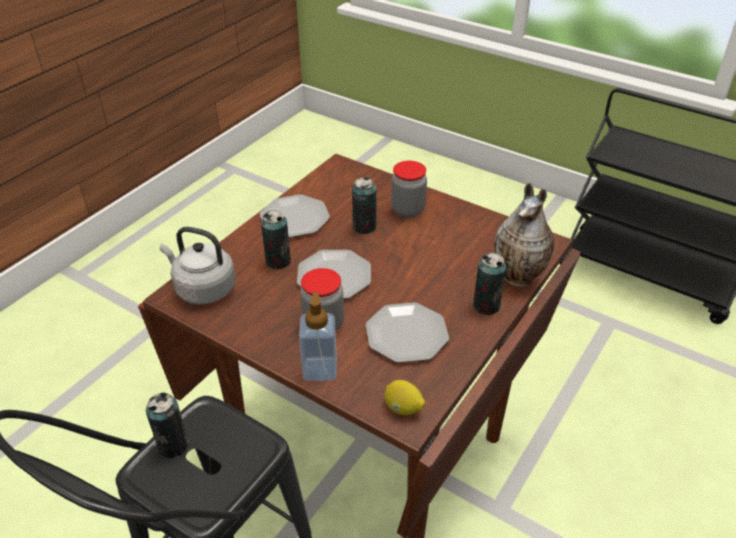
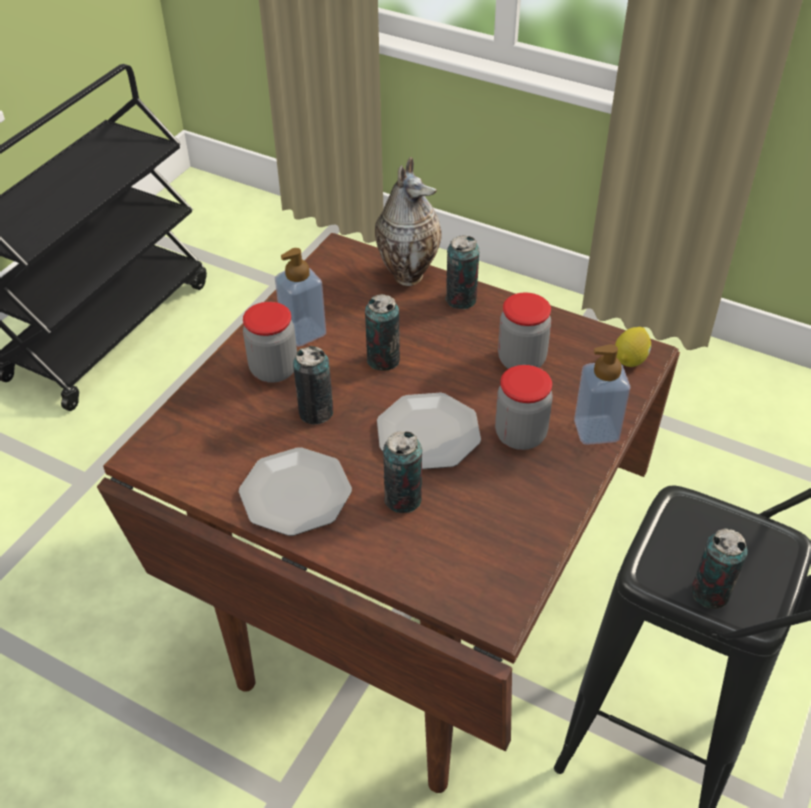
camera: 95 degrees left, 5 degrees up
(203, 289) = (476, 579): grey kettle -> none
(407, 334) = (521, 360): plate -> jar
(414, 259) = (383, 360): none -> can
(446, 223) = (303, 332): none -> soap dispenser

